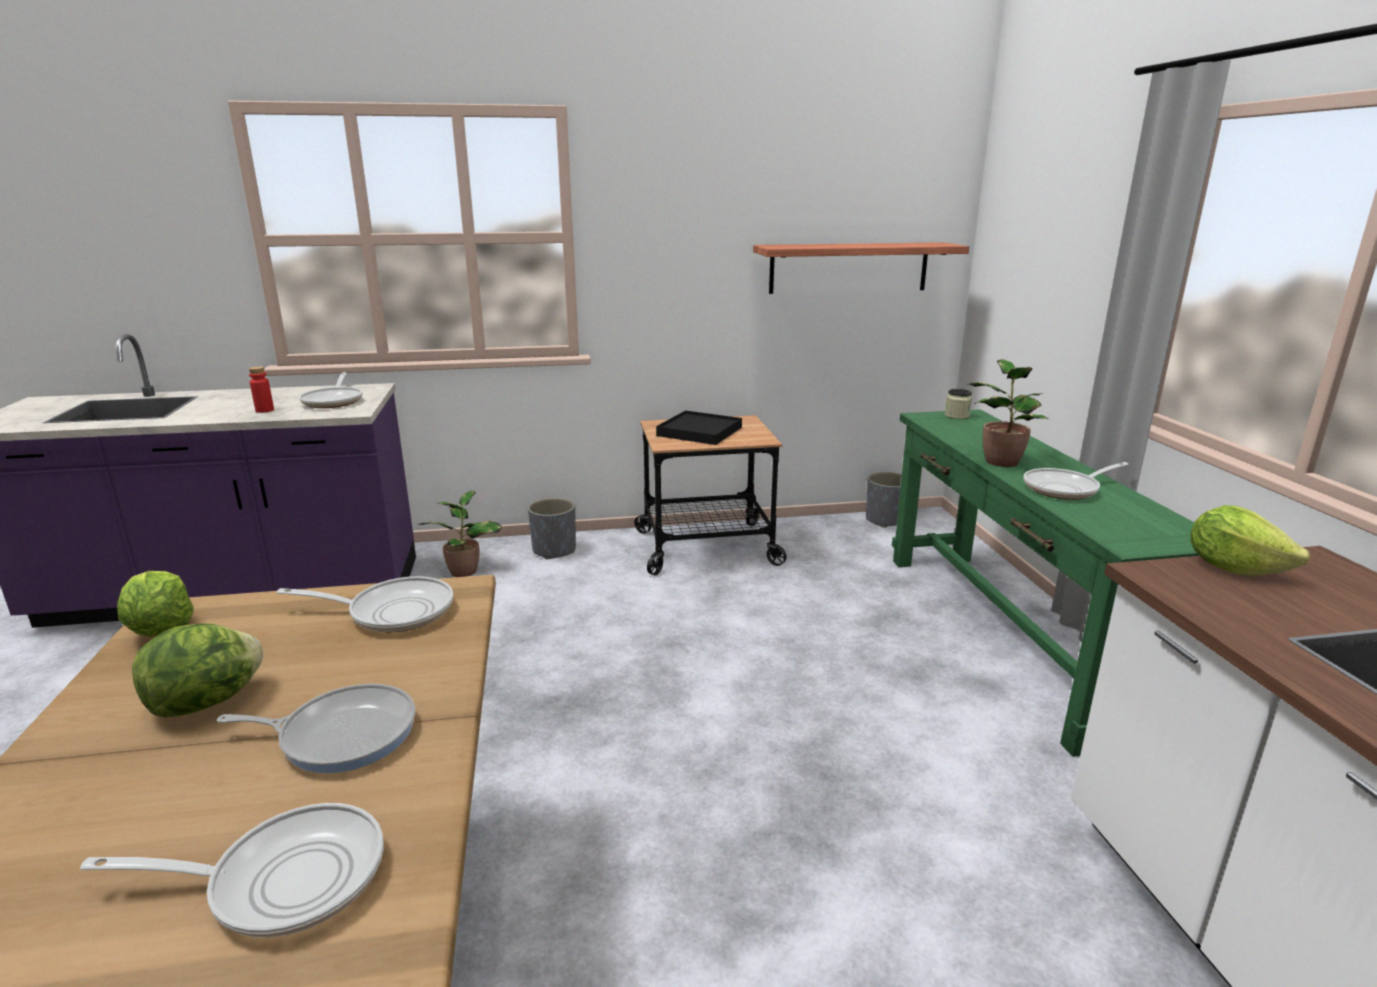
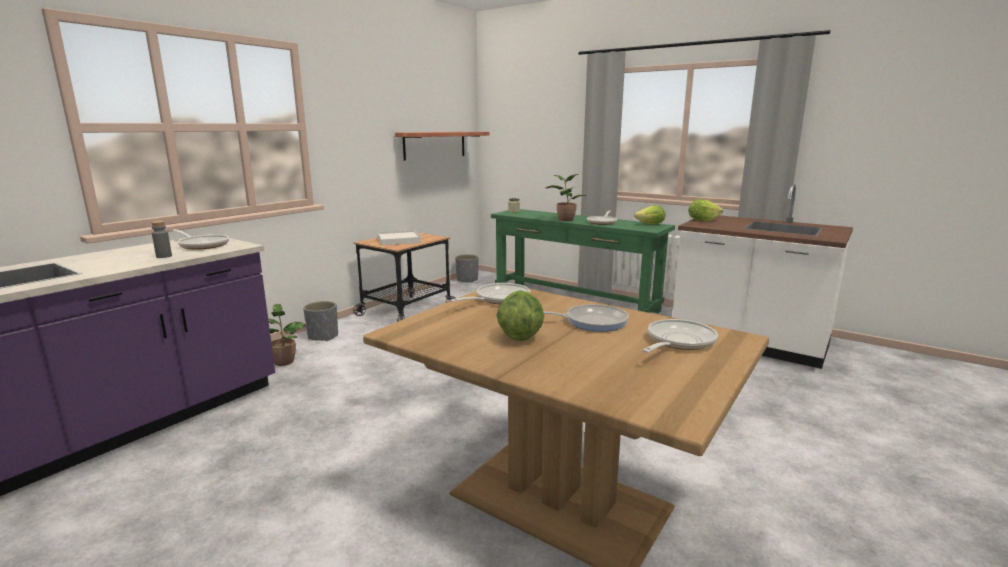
camera: 45 degrees left, 5 degrees down
(161, 629) = (414, 335): lettuce -> lettuce (651, 224)
(264, 410) = (164, 256): red bottle -> grey bottle
(342, 734) = (592, 322): frying pan -> frying pan turned 45 degrees clockwise
(700, 431) = (399, 240): black tray -> white tray

